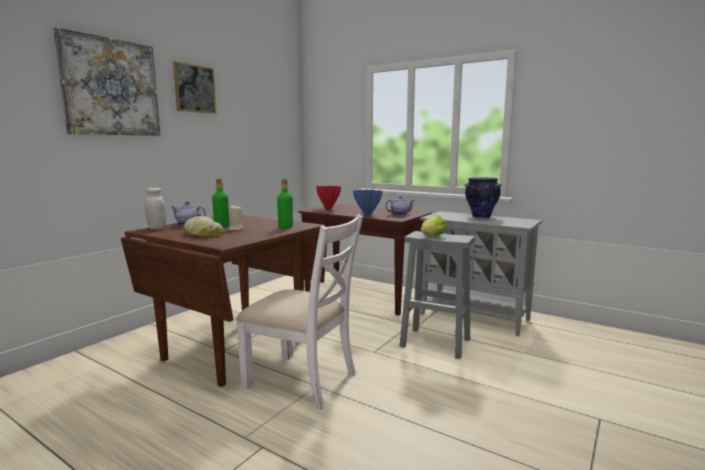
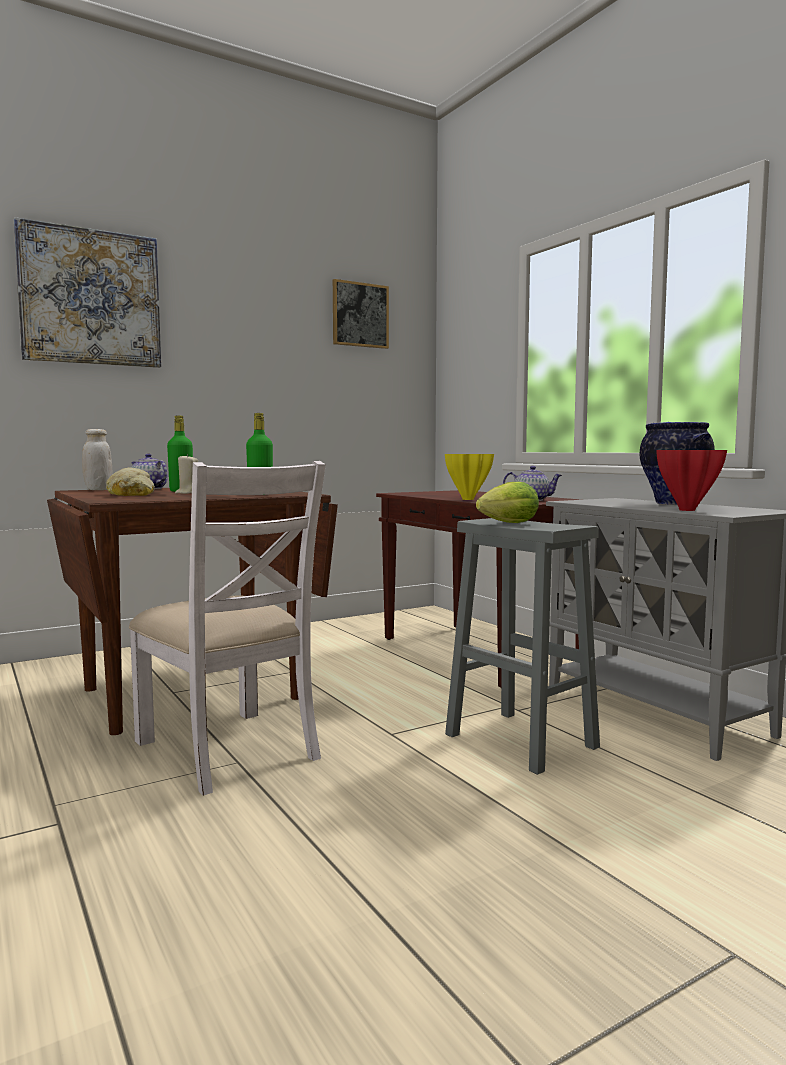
camera: 25 degrees right, 5 degrees down
(194, 89) = (226, 300): picture -> picture (360, 315)
(328, 209) = (428, 493): red vase -> red vase (688, 510)
(368, 215) = (468, 499): blue vase -> yellow vase

